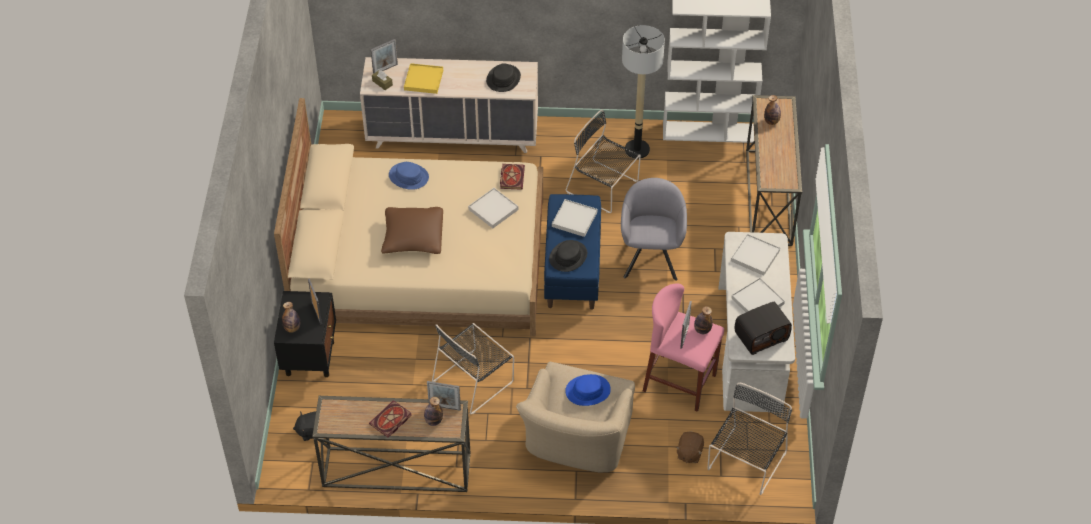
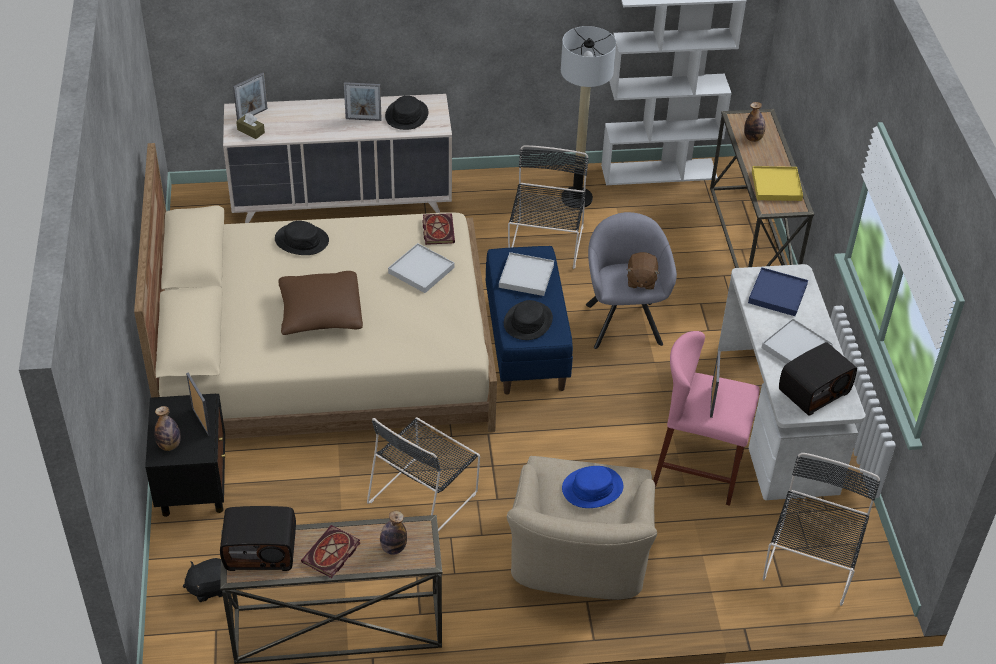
camera: 10 degrees left, 5 degrees down
(343, 413) = (261, 550): none -> radio
(409, 176) = (302, 240): blue hat -> black hat
(423, 80) = (304, 124): yellow tray -> yellow tray (776, 186)
(444, 407) = (405, 527): picture frame -> picture frame (363, 119)
(604, 187) = (545, 245): black chair -> black chair turned 75 degrees clockwise
(689, 453) = (732, 561): brown plush toy -> brown plush toy (641, 280)
(702, 330) = (733, 392): bottle -> none
(755, 256) = (777, 294): white tray -> blue tray

